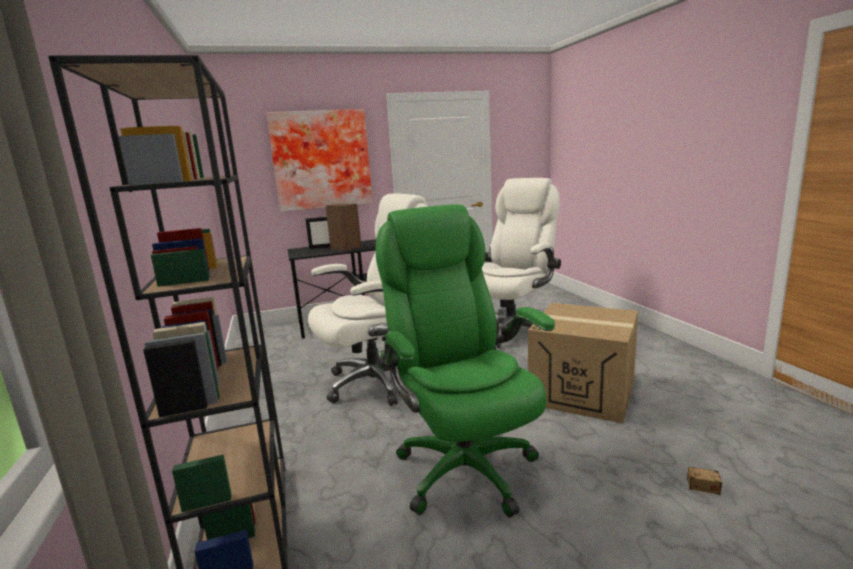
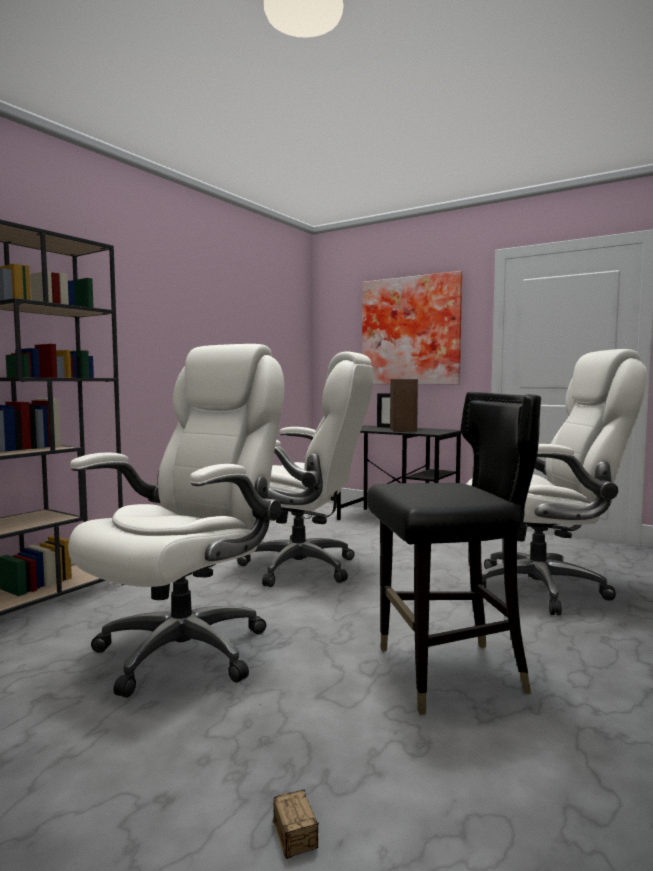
camera: 50 degrees right, 10 degrees down
(464, 469) = (186, 650): green office chair -> white office chair
(583, 392) = (448, 674): cardboard box -> black chair

